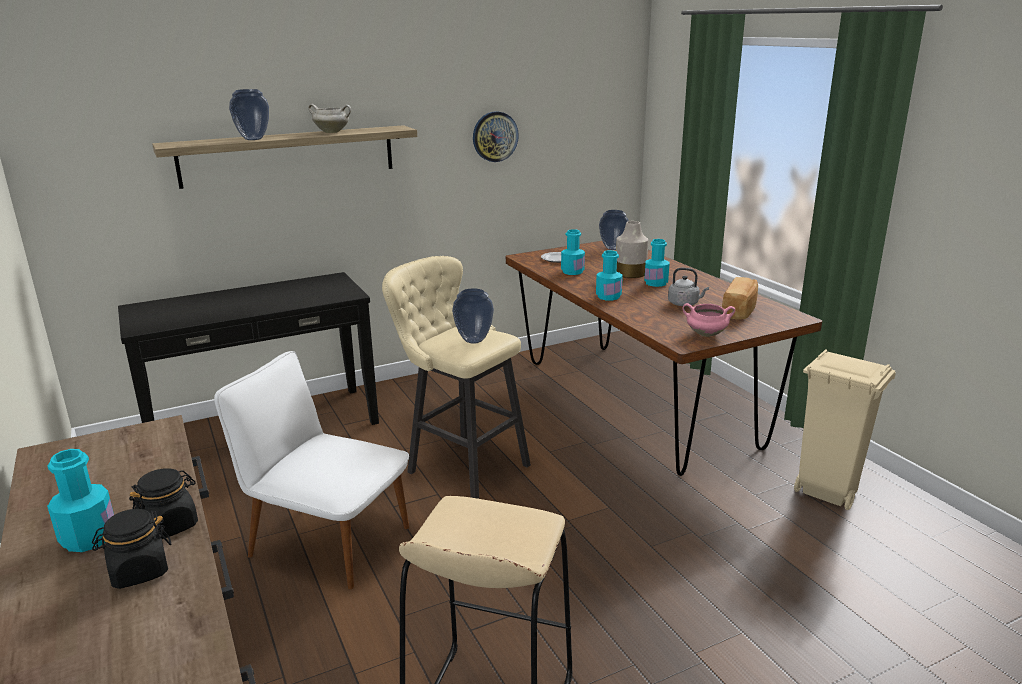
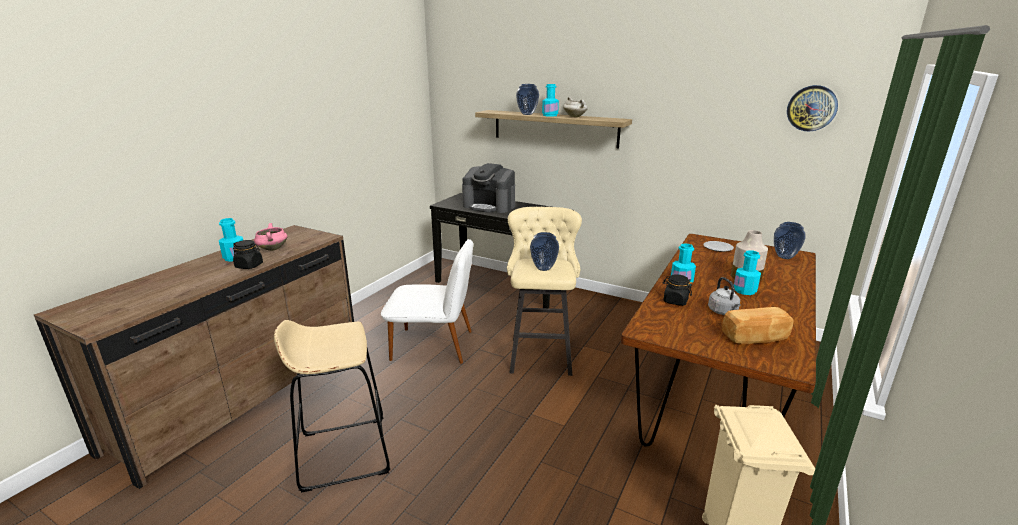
camera: 55 degrees right, 0 degrees up
(139, 571) = (215, 273): black jar -> black jar (675, 301)
(224, 304) = (489, 206): none -> coffee machine
(330, 541) = (432, 345): white chair -> white chair turned 105 degrees clockwise
(495, 136) = (706, 138): wall clock -> wall clock (811, 108)
(572, 272) = (704, 259): turquoise bottle -> turquoise bottle (550, 115)
(705, 334) = (675, 335): pink cooking pot -> pink cooking pot (272, 249)

